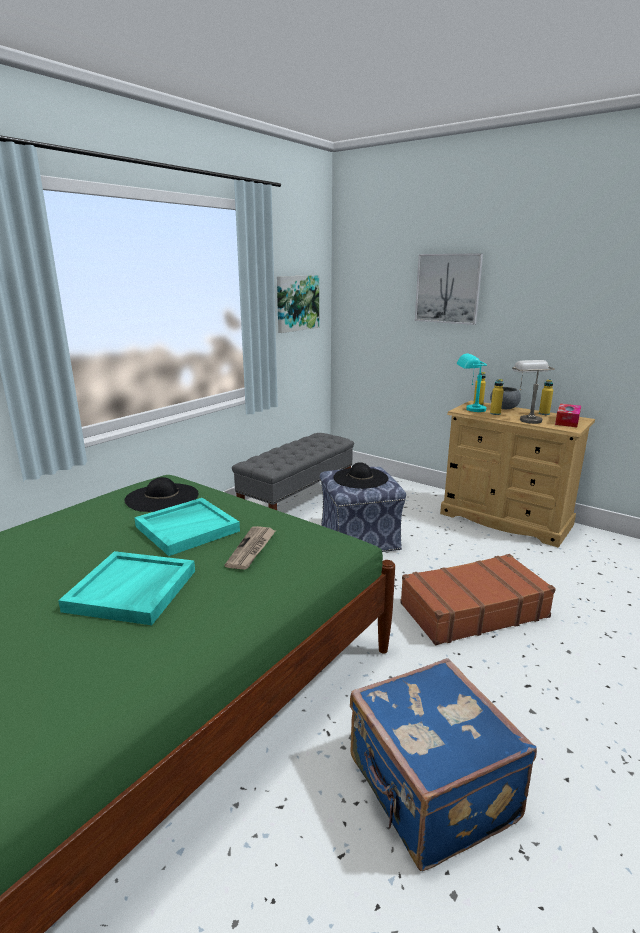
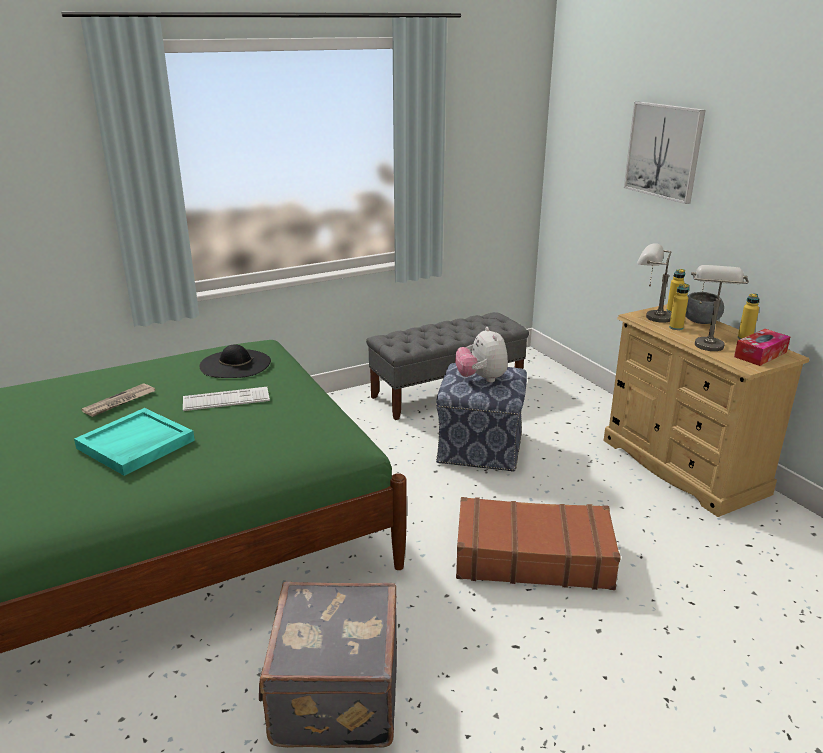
camera: 25 degrees right, 5 degrees up
(187, 528) = (226, 400): turquoise tray -> keyboard
(252, 549) = (257, 432): newspaper -> newspaper (119, 402)
(297, 303) = (486, 152): picture -> none
(360, 478) = (481, 379): black hat -> plush toy
(429, 791) = (333, 695): blue suitcase -> grey suitcase
(469, 410) = (649, 317): turquoise table lamp -> grey table lamp

